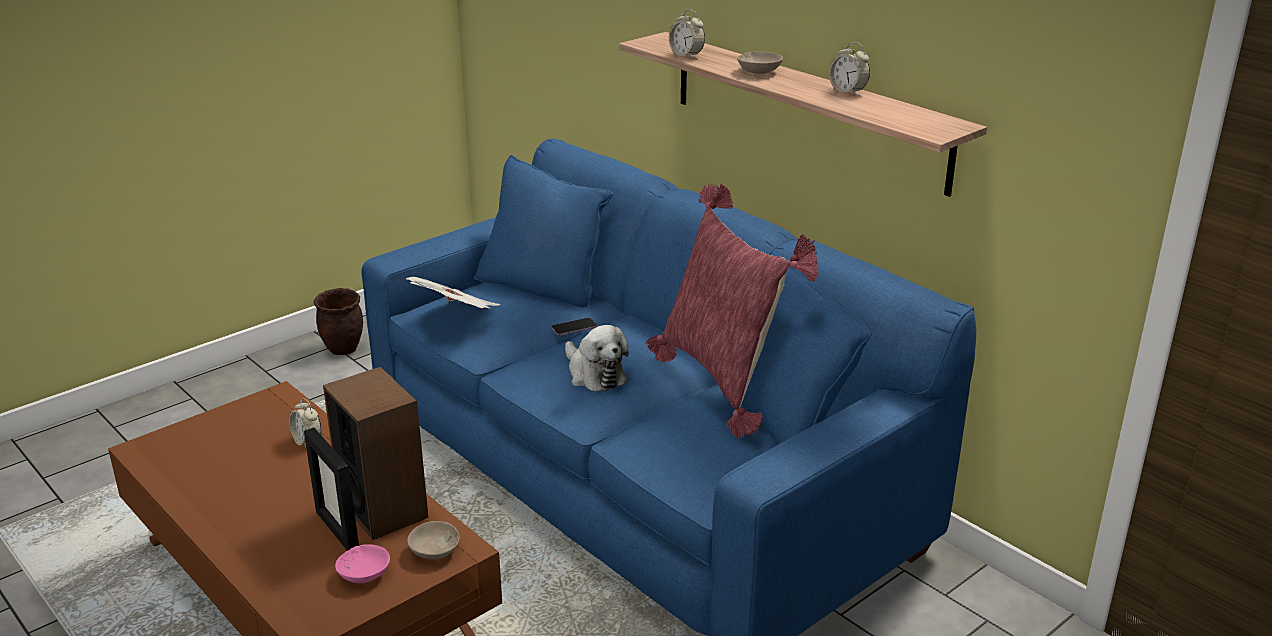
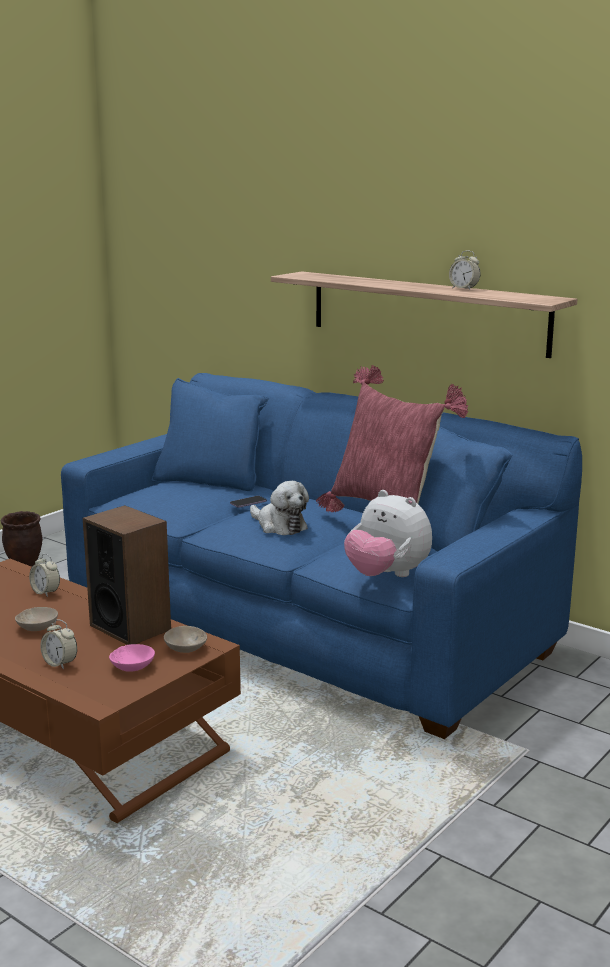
camera: 10 degrees left, 10 degrees down
(339, 529) = (98, 642): picture frame -> none
(456, 315) = (148, 499): newspaper -> none
(686, 55) = (328, 279): alarm clock -> alarm clock (60, 663)
(695, 473) = (387, 575): none -> plush toy
(760, 72) = (390, 283): beige bowl -> beige bowl (38, 628)

